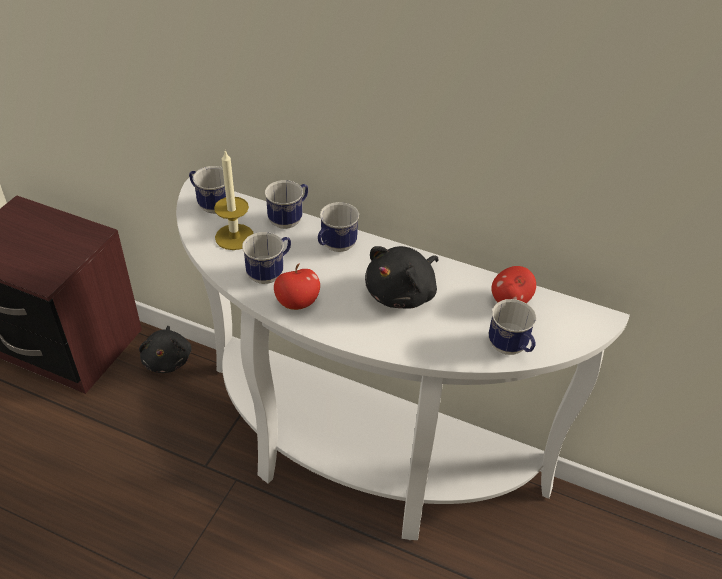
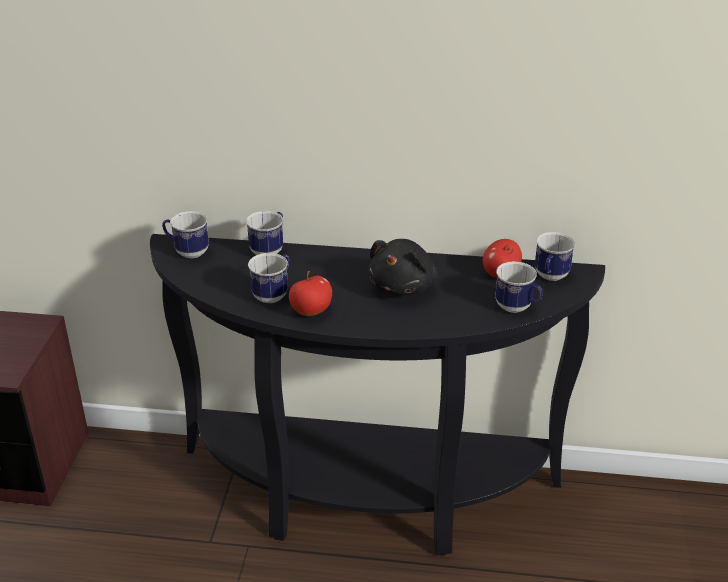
camera: 15 degrees left, 10 degrees down
(168, 359) = (129, 454): black plush toy -> none
(234, 237) = (224, 272): candle -> none
(335, 247) = (324, 263): mug -> mug (550, 277)
(357, 460) = (365, 499): white console table -> black console table

